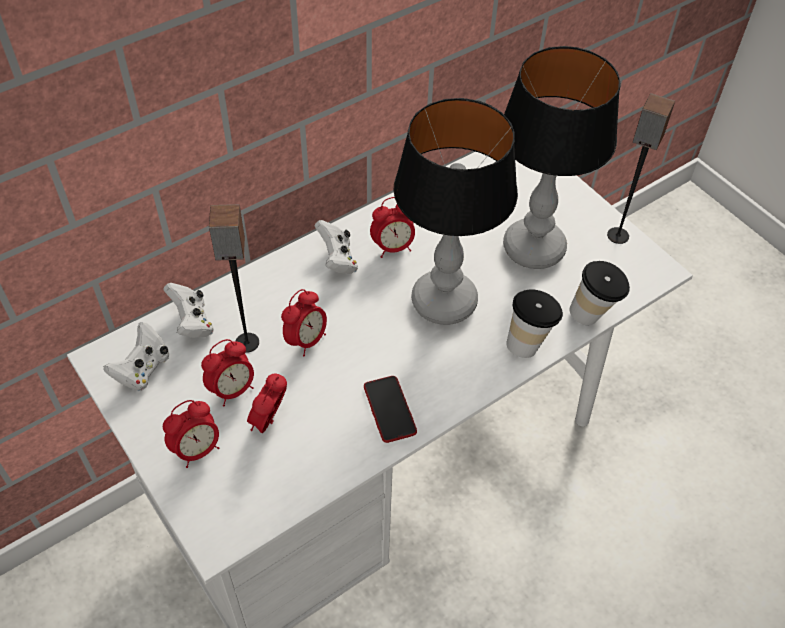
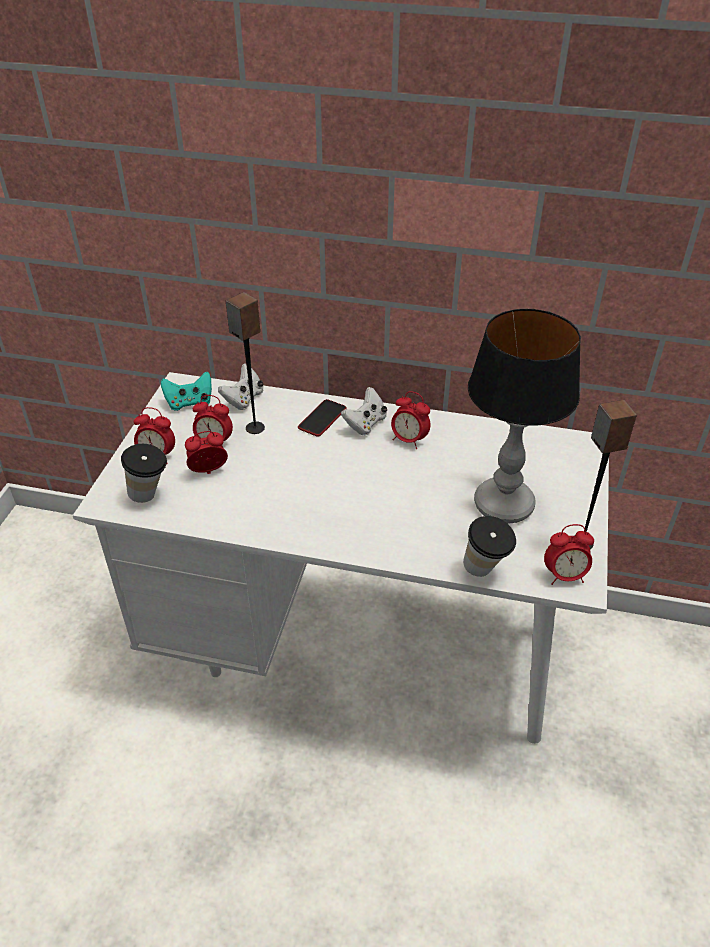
camera: 50 degrees right, 10 degrees down
(143, 369) = (189, 403): white game controller -> turquoise game controller
(306, 340) = (286, 449): alarm clock -> alarm clock (564, 576)
(389, 409) = (276, 517): phone -> phone (322, 419)
(444, 300) = (396, 489): table lamp -> none
(528, 343) = (413, 551): cup -> cup (150, 496)

